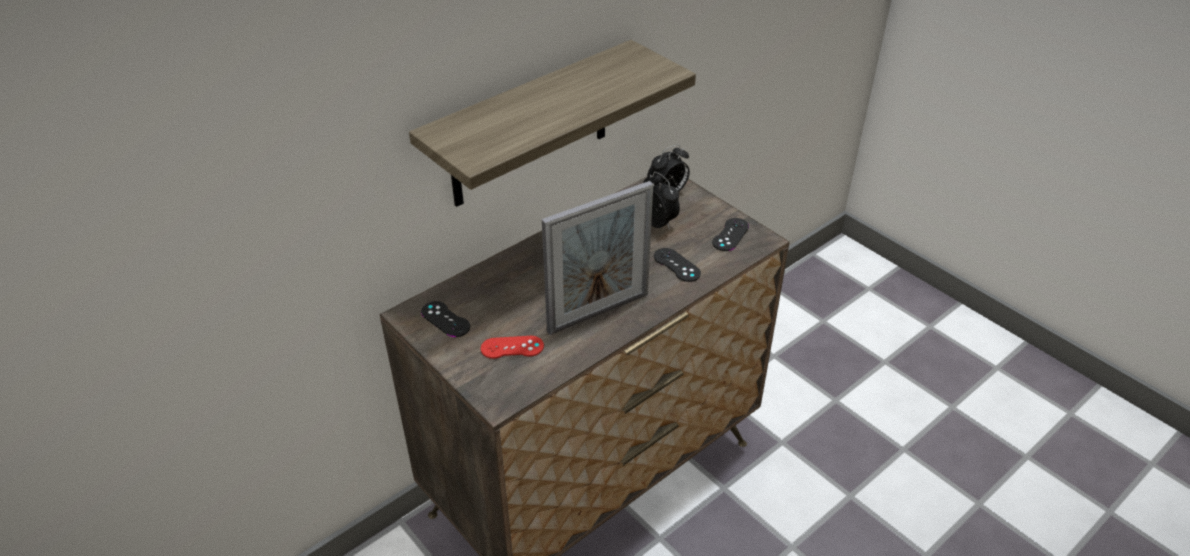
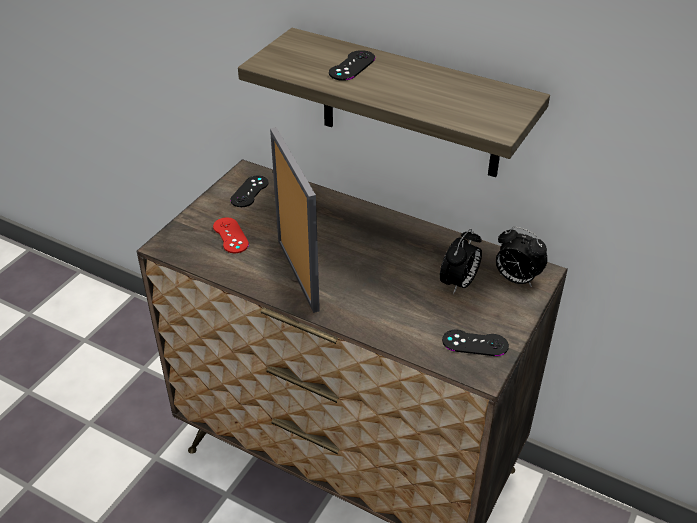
camera: 70 degrees right, 0 degrees up
(598, 313) = (298, 274): picture frame -> picture frame turned 150 degrees counterclockwise
(676, 265) = (397, 312): black game controller -> black game controller (352, 66)

